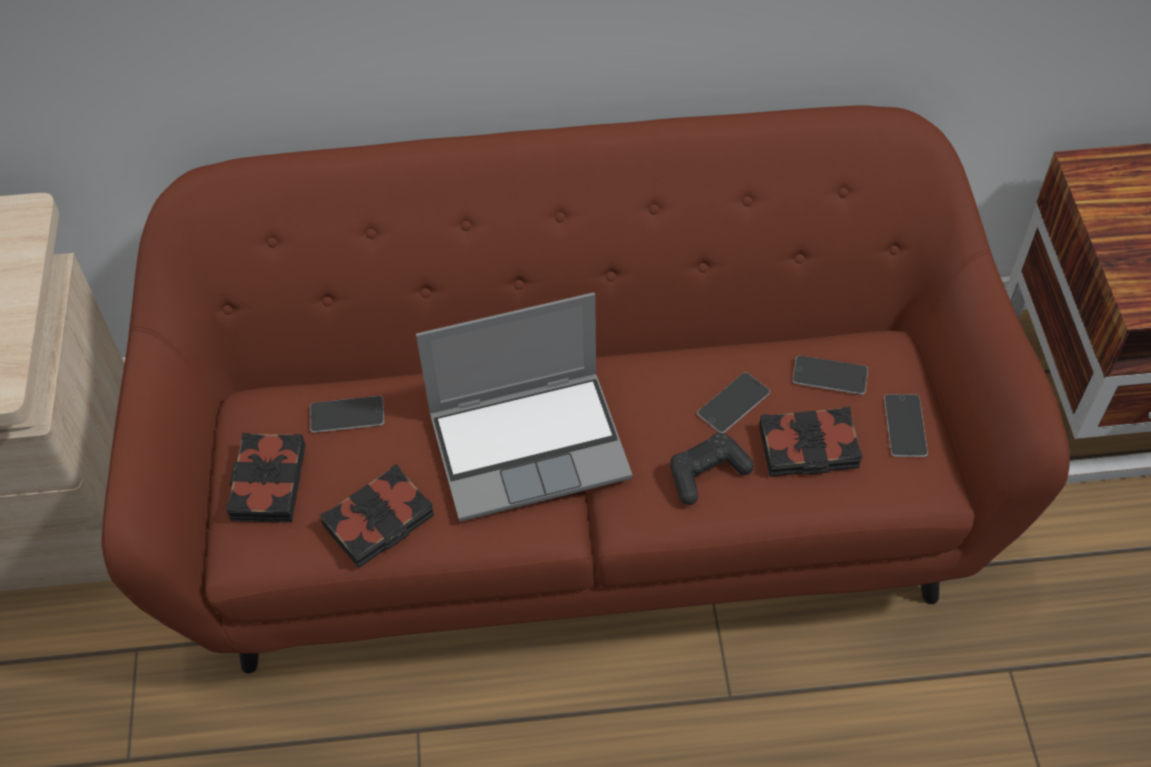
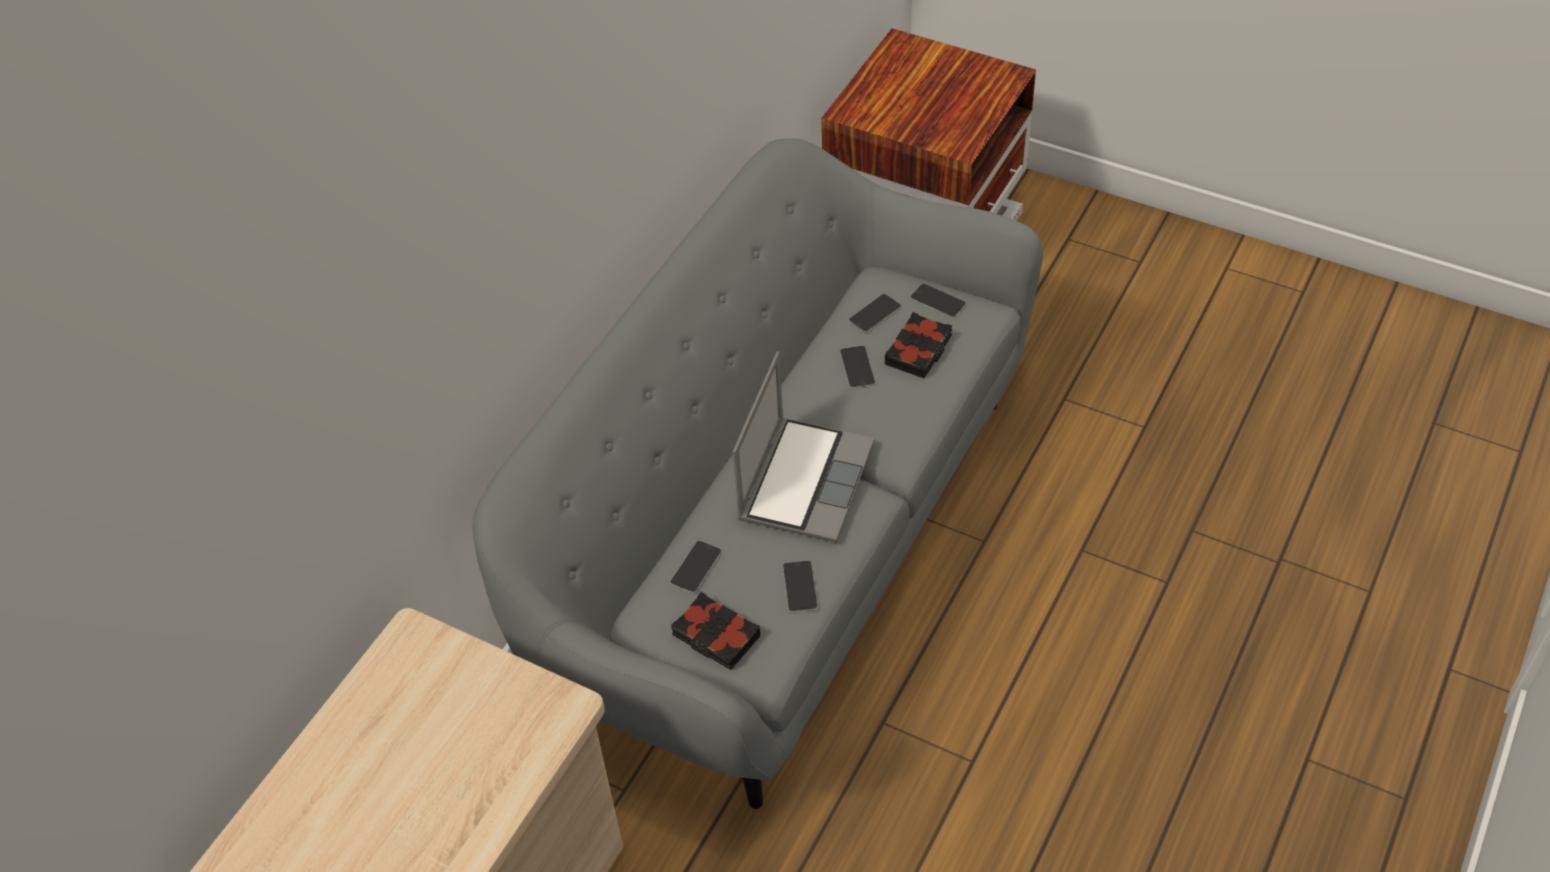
camera: 55 degrees left, 5 degrees down
(380, 522) = (800, 586): black book -> phone
(578, 506) = (783, 546): brown sofa -> grey sofa
(707, 473) = (898, 406): black game controller -> none

